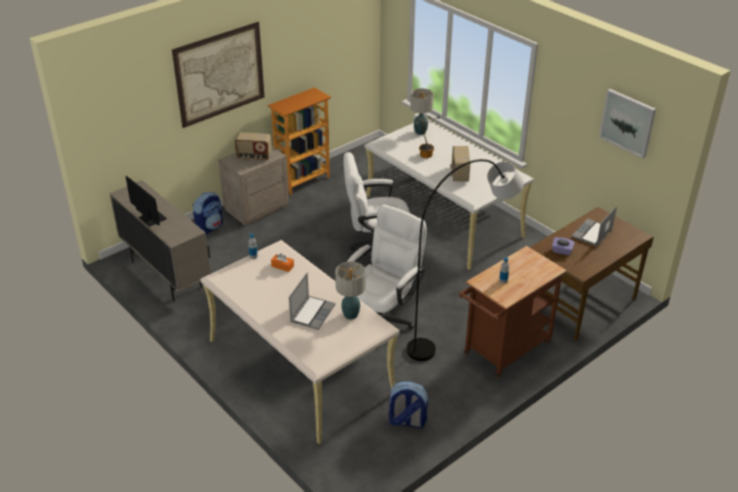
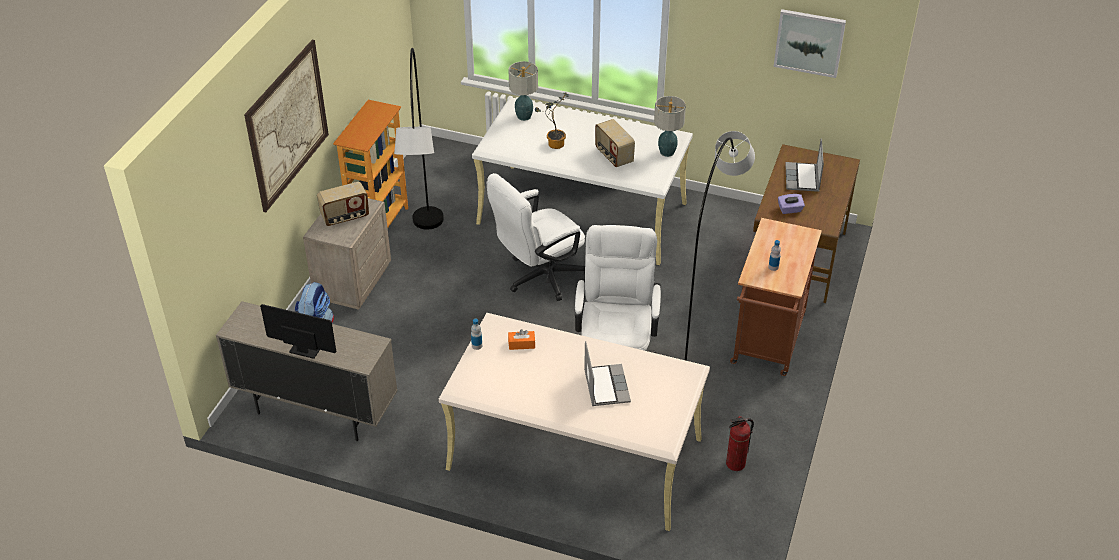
camera: 30 degrees left, 5 degrees up
(315, 210) = (428, 258): none -> grey floor lamp
(351, 314) = (648, 370): table lamp -> table lamp (667, 152)
(406, 421) = (735, 464): backpack -> fire extinguisher

